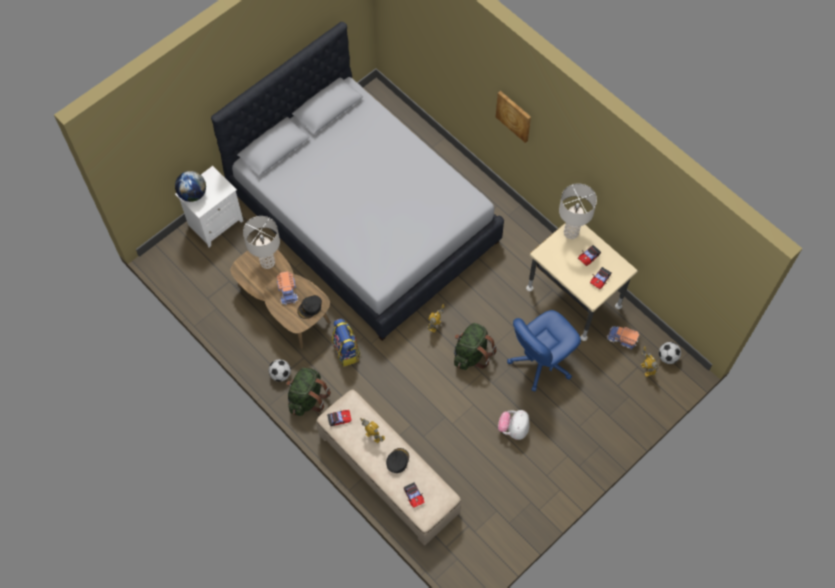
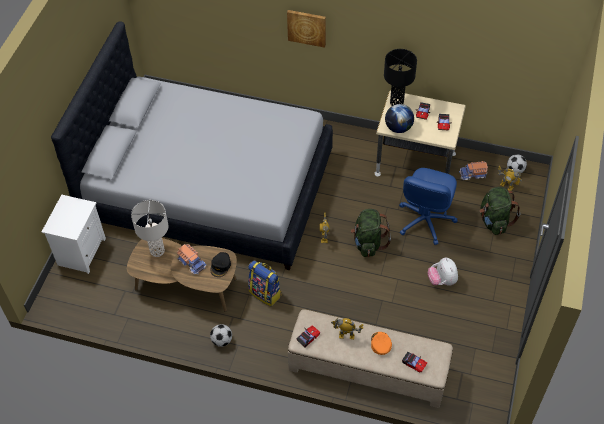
camera: 30 degrees left, 10 degrees down
(192, 194) = (58, 224): globe -> globe (398, 128)
(307, 398) = (258, 347): green backpack -> green backpack (494, 221)
(397, 461) = (380, 344): black cap -> orange cap
(571, 232) = (396, 102): white table lamp -> black table lamp

